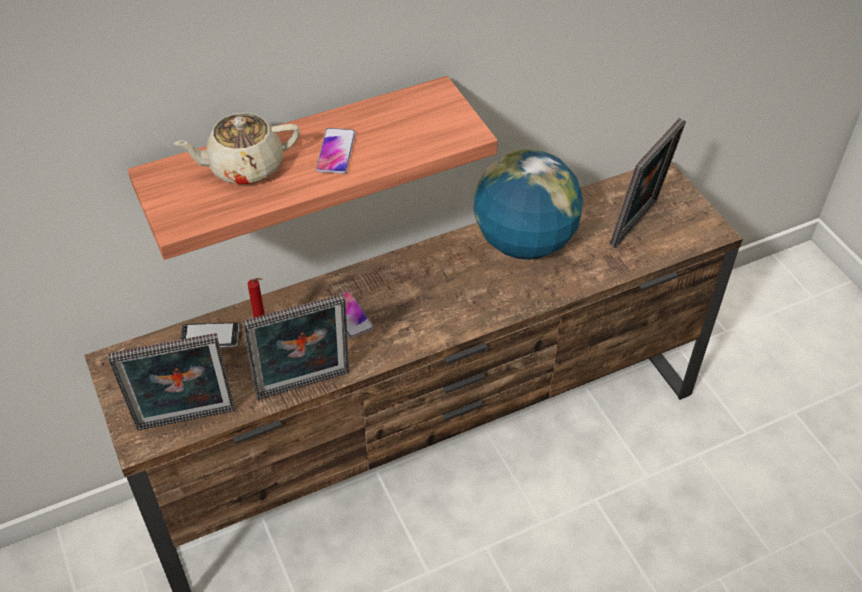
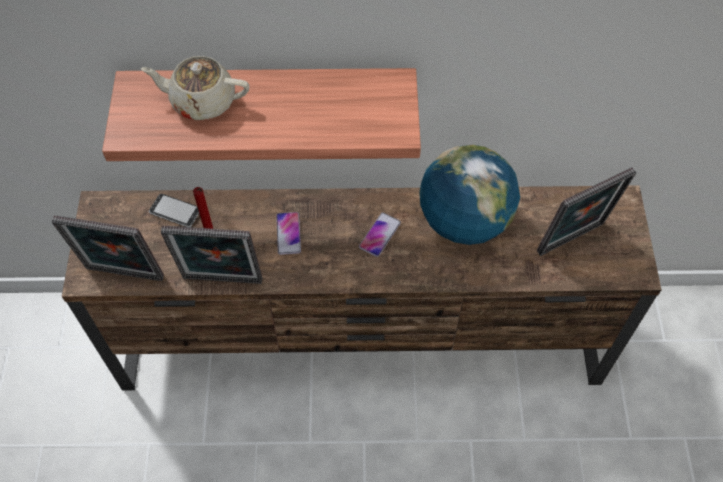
camera: 25 degrees right, 10 degrees up
(336, 152) = (280, 112): phone -> phone (379, 235)

